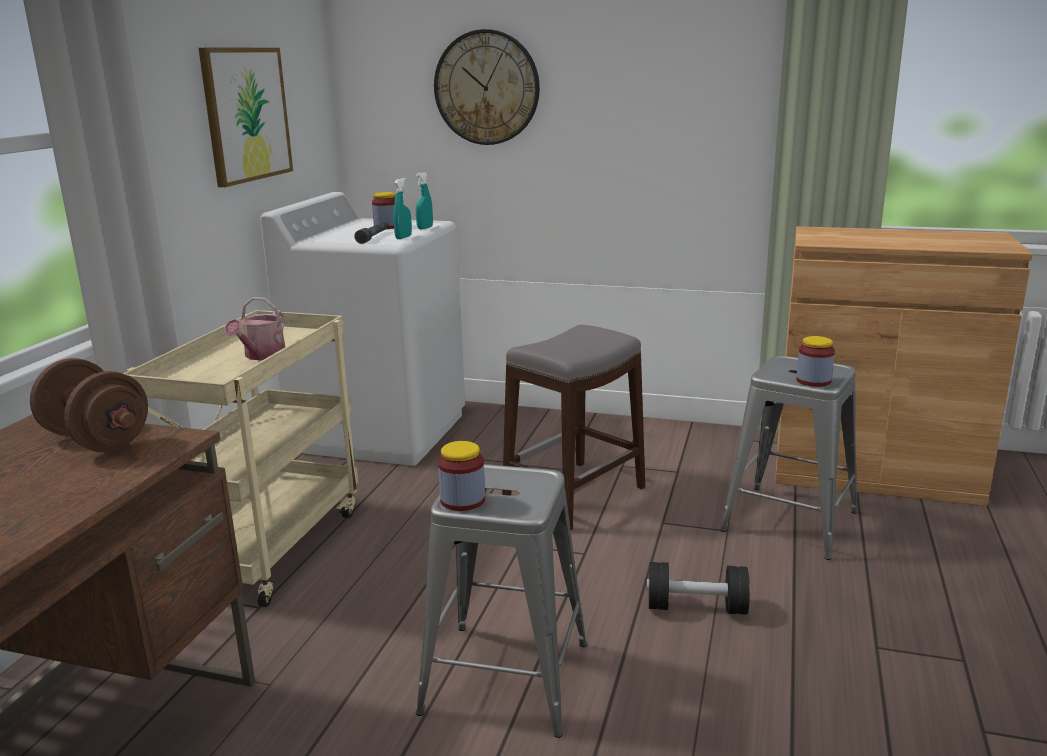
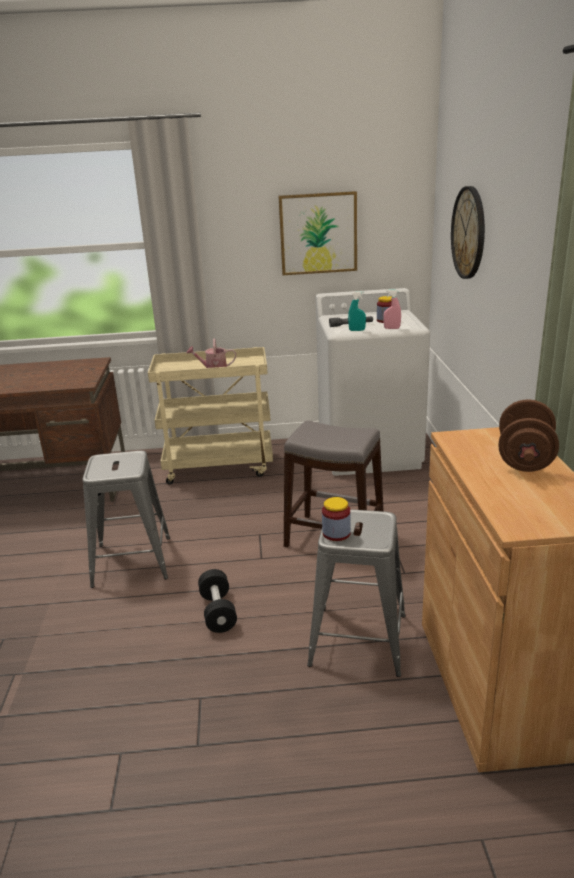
camera: 70 degrees right, 5 degrees up
(97, 440) = (81, 373): brown dumbbell -> brown dumbbell (524, 459)
(425, 228) = (392, 328): turquoise spray bottle -> pink spray bottle
(462, 500) = (101, 459): jar -> none

